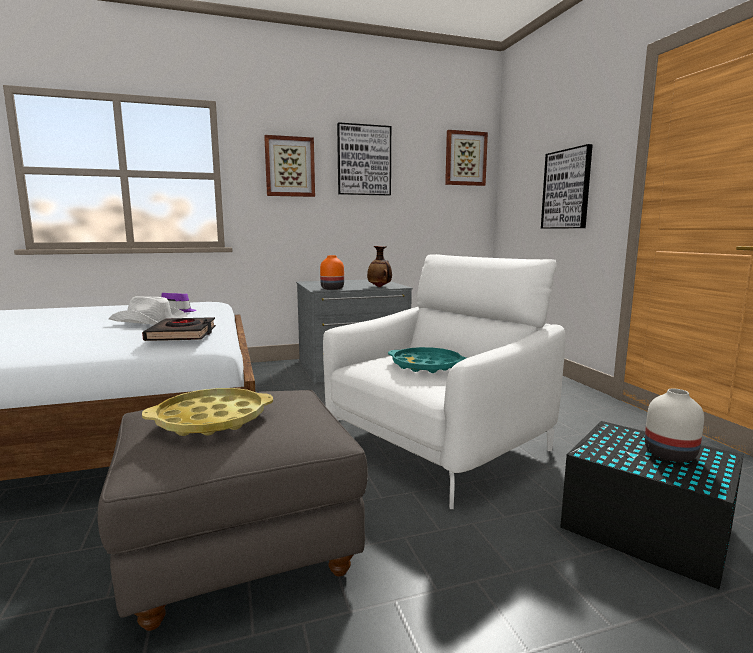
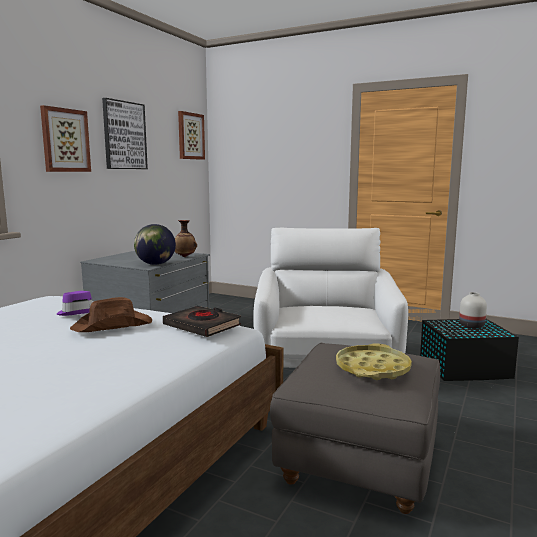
camera: 45 degrees left, 0 degrees up
(149, 322) = (113, 326): white hat -> brown hat
(331, 288) = (155, 264): orange vase -> globe
(426, 365) = (335, 310): turquoise tray -> none
(566, 189) = (291, 169): picture -> none

